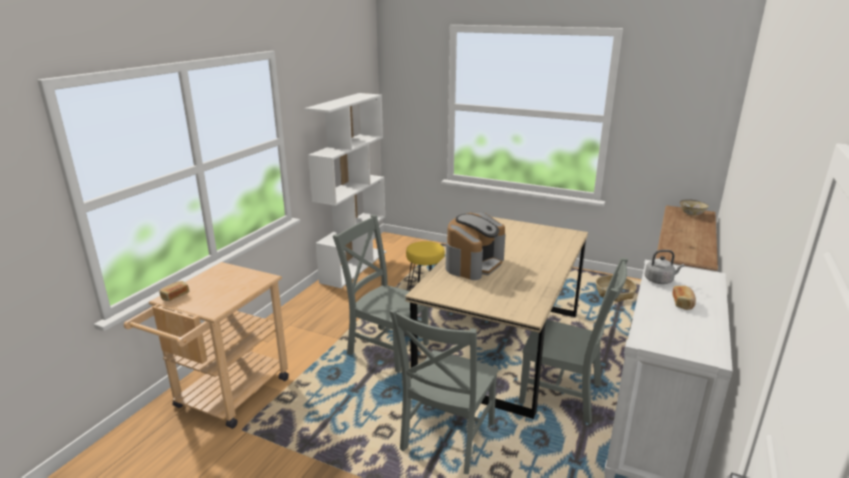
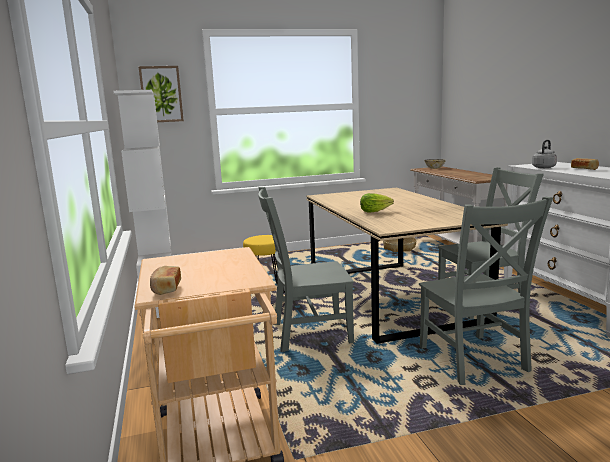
camera: 40 degrees left, 10 degrees down
(409, 85) = (161, 94): none -> picture
(474, 264) = (375, 211): coffee machine -> lettuce

